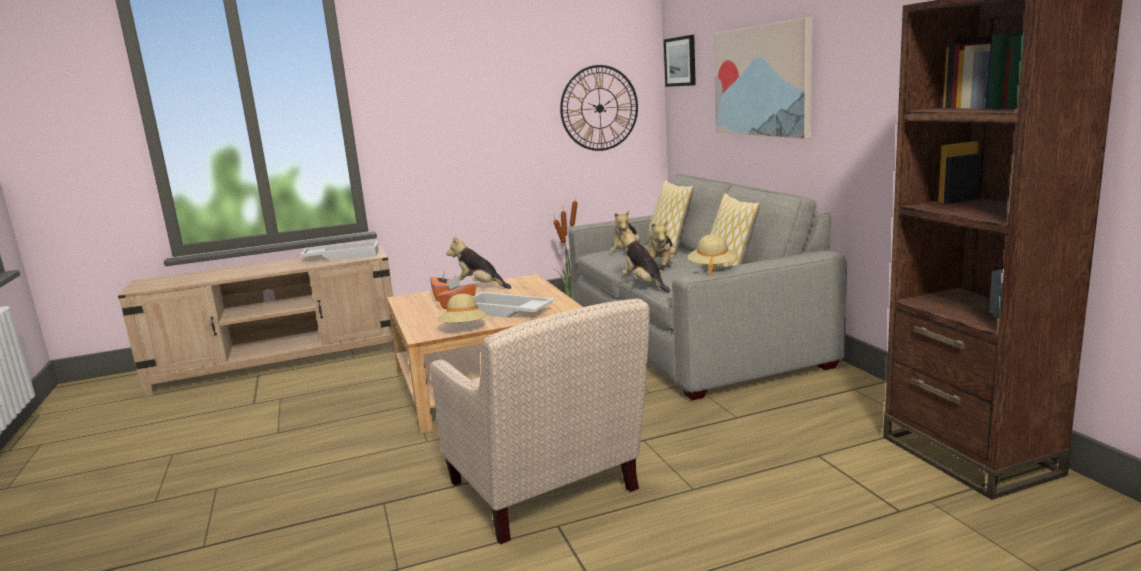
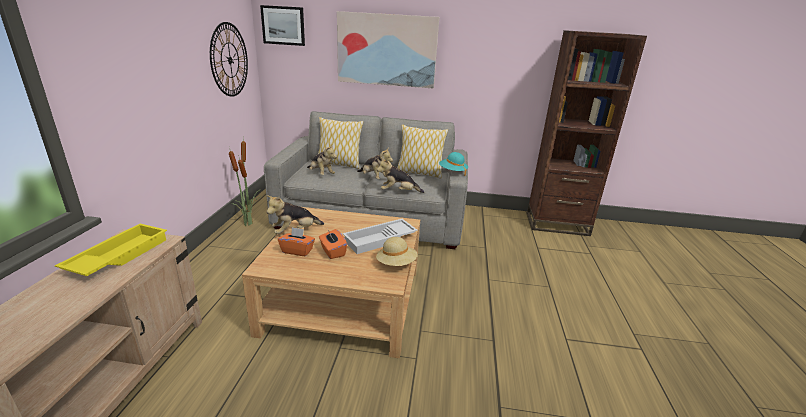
camera: 65 degrees left, 10 degrees up
(343, 256) = (118, 256): white tray -> yellow tray
(545, 493) = (528, 331): beige armchair -> none
(712, 268) = (452, 172): beige hat -> turquoise hat

